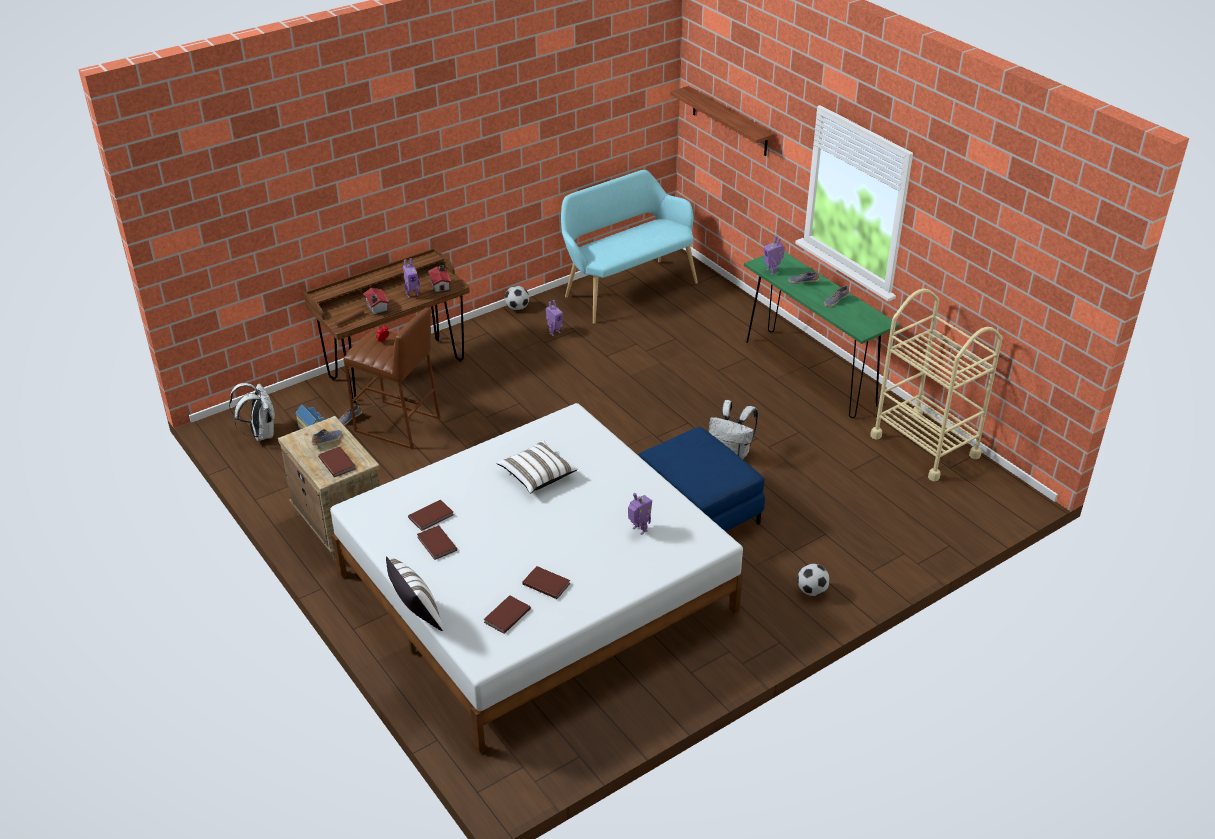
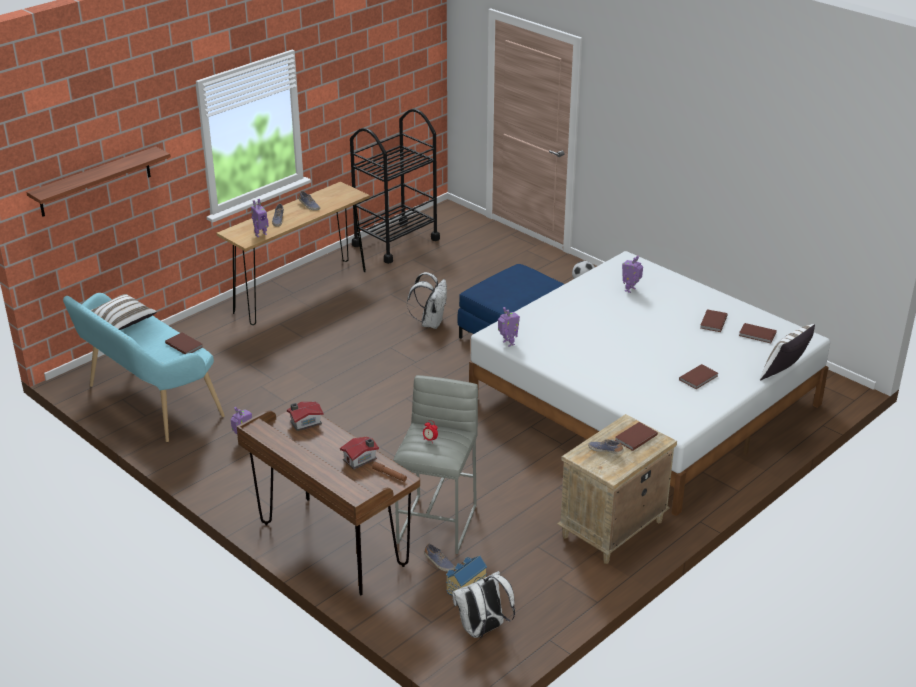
camera: 100 degrees left, 5 degrees down
(397, 425) = (438, 523): brown stool -> grey stool
(412, 294) = (326, 439): toy robot -> toy robot (508, 343)
(432, 516) = (666, 386): brown book -> brown book (184, 345)
(517, 308) = (192, 474): football -> none
(537, 475) = (586, 341): white pillow -> white pillow (122, 322)
(809, 373) = (300, 292): green console table -> brown console table
(925, 446) = (395, 242): beige cart -> black cart

